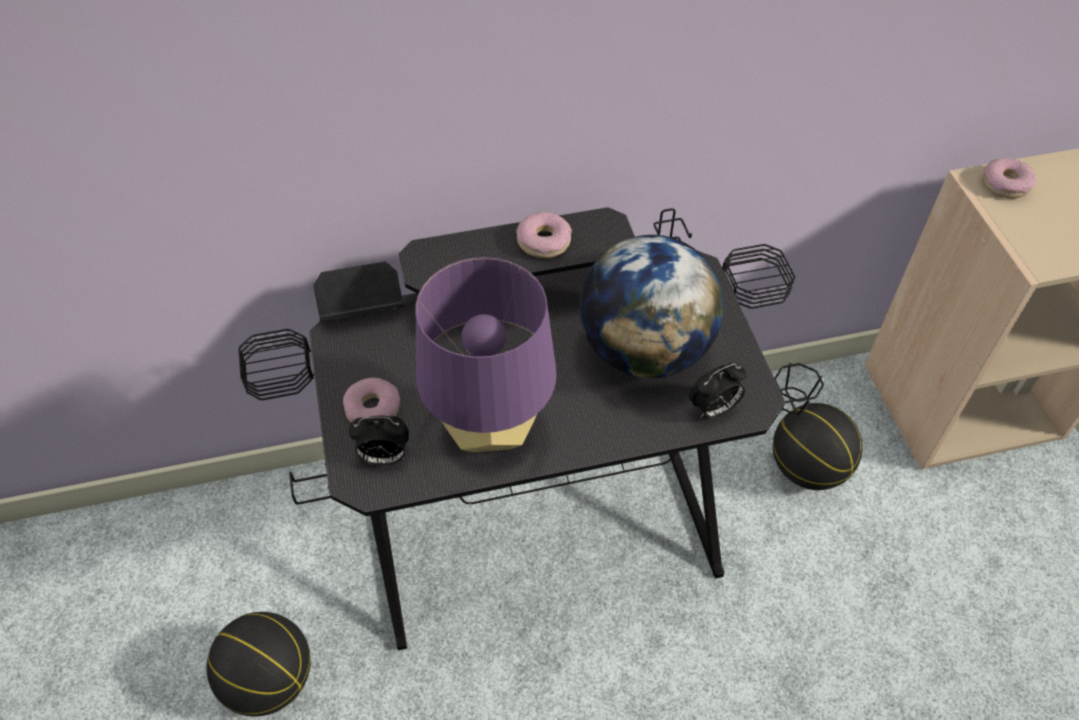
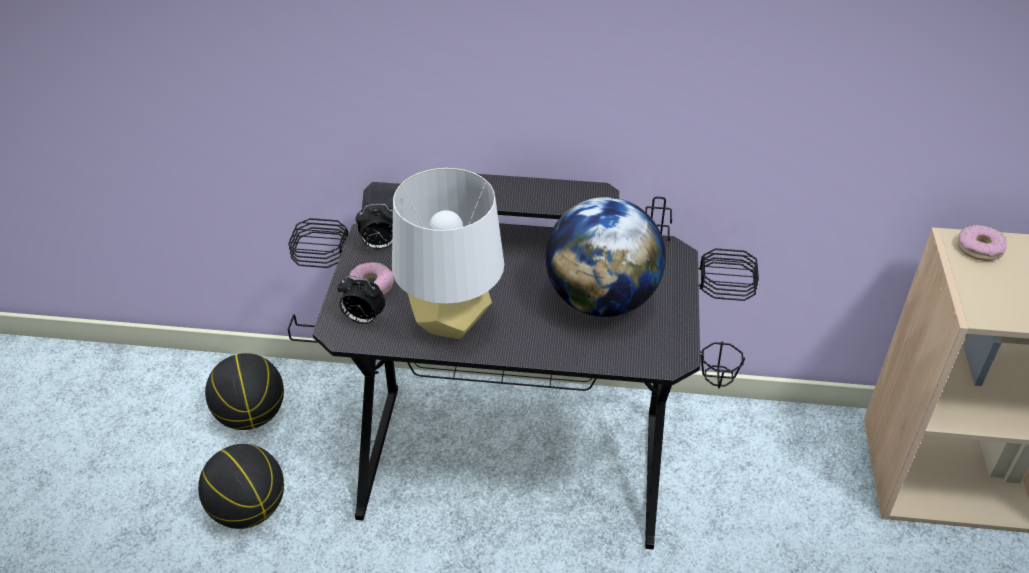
camera: 20 degrees right, 10 degrees down
(490, 430) = (451, 322): purple table lamp -> white table lamp
(543, 241) = (544, 194): donut -> none
(713, 409) = (636, 354): alarm clock -> alarm clock (380, 246)
(807, 468) = (771, 486): basketball -> basketball (251, 415)

